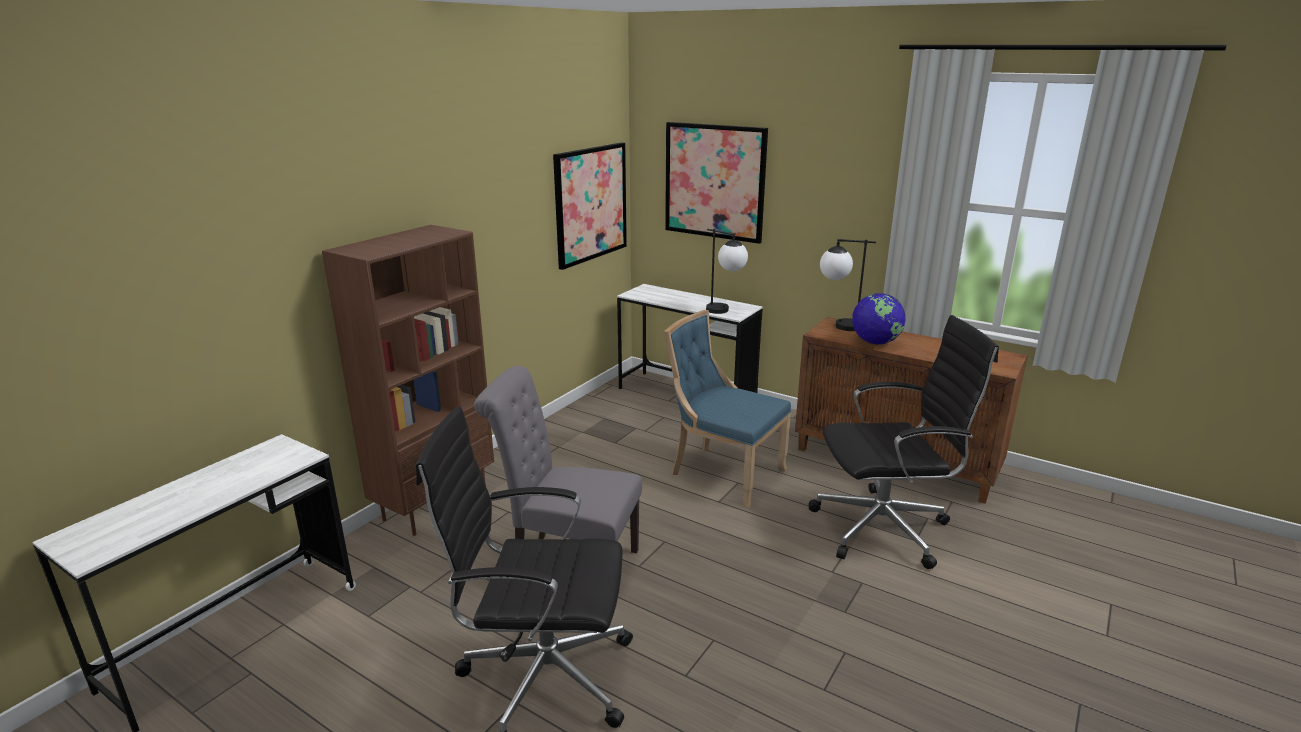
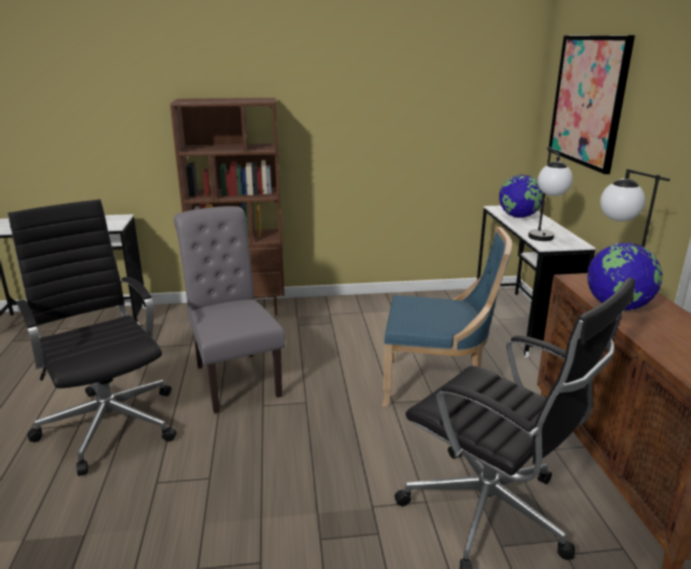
camera: 50 degrees right, 0 degrees up
(590, 204) = (473, 113): picture -> none
(664, 297) = (518, 217): none -> globe
(723, 472) = (437, 386): blue chair -> blue chair turned 105 degrees clockwise

